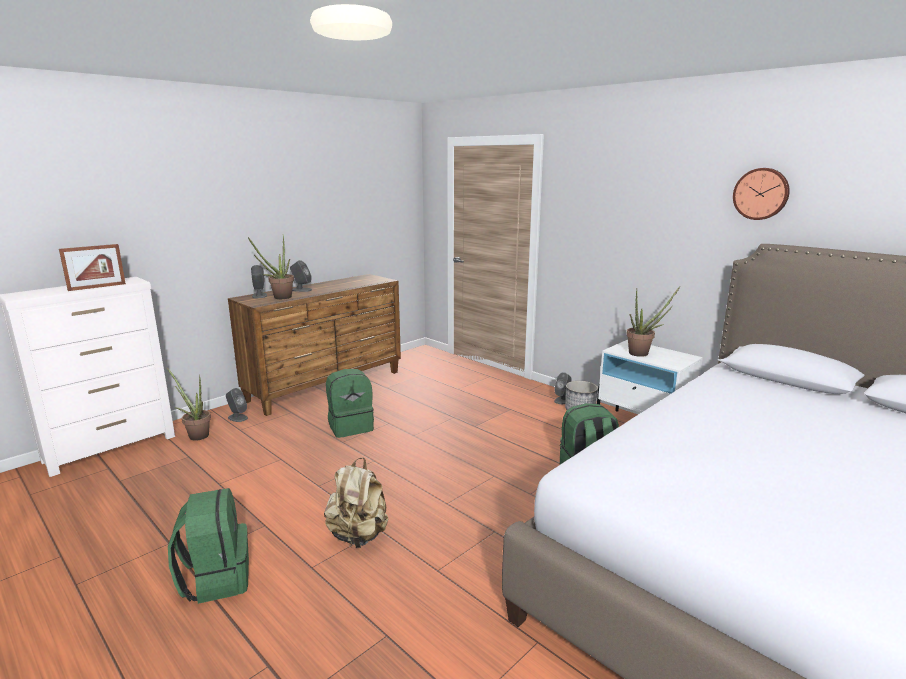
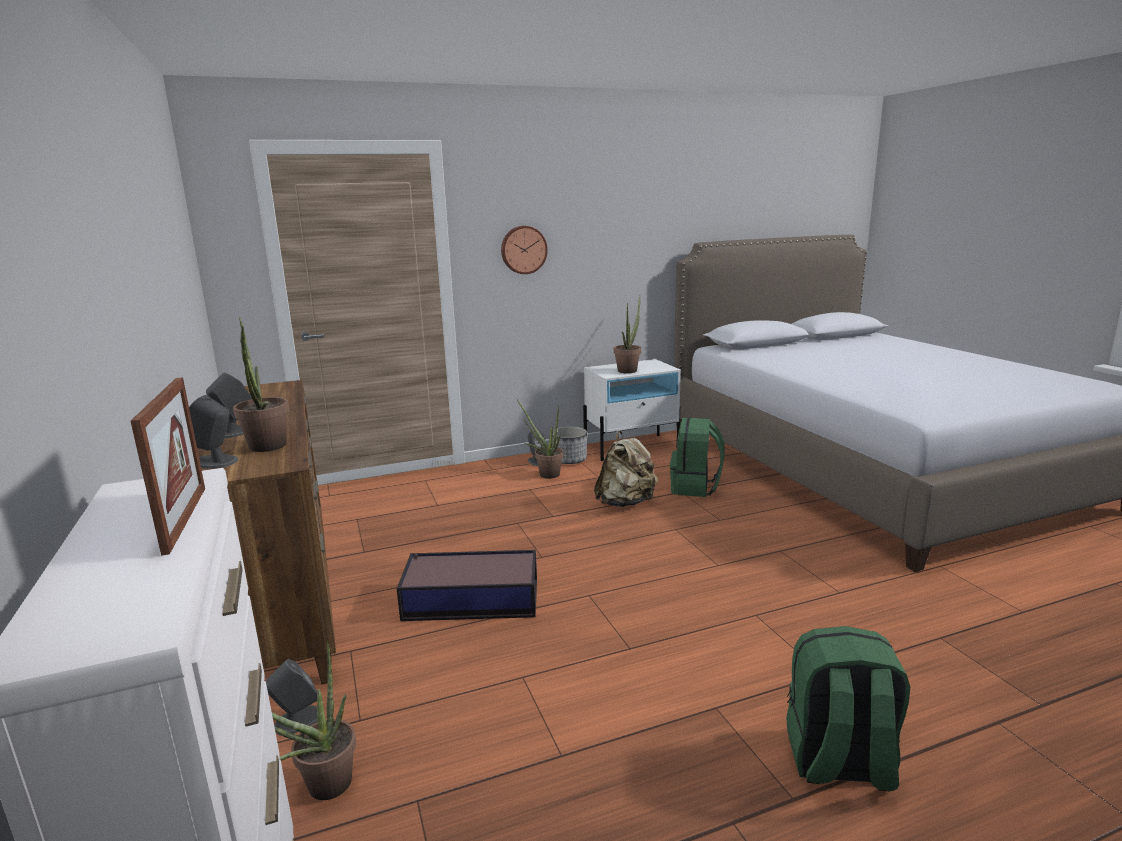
camera: 65 degrees left, 0 degrees up
(351, 427) = (470, 599): green backpack -> storage box
(358, 536) = (765, 631): beige backpack -> beige backpack (625, 503)
(543, 408) = (545, 474): none -> potted plant
(761, 194) = (682, 200): wall clock -> wall clock (523, 250)

